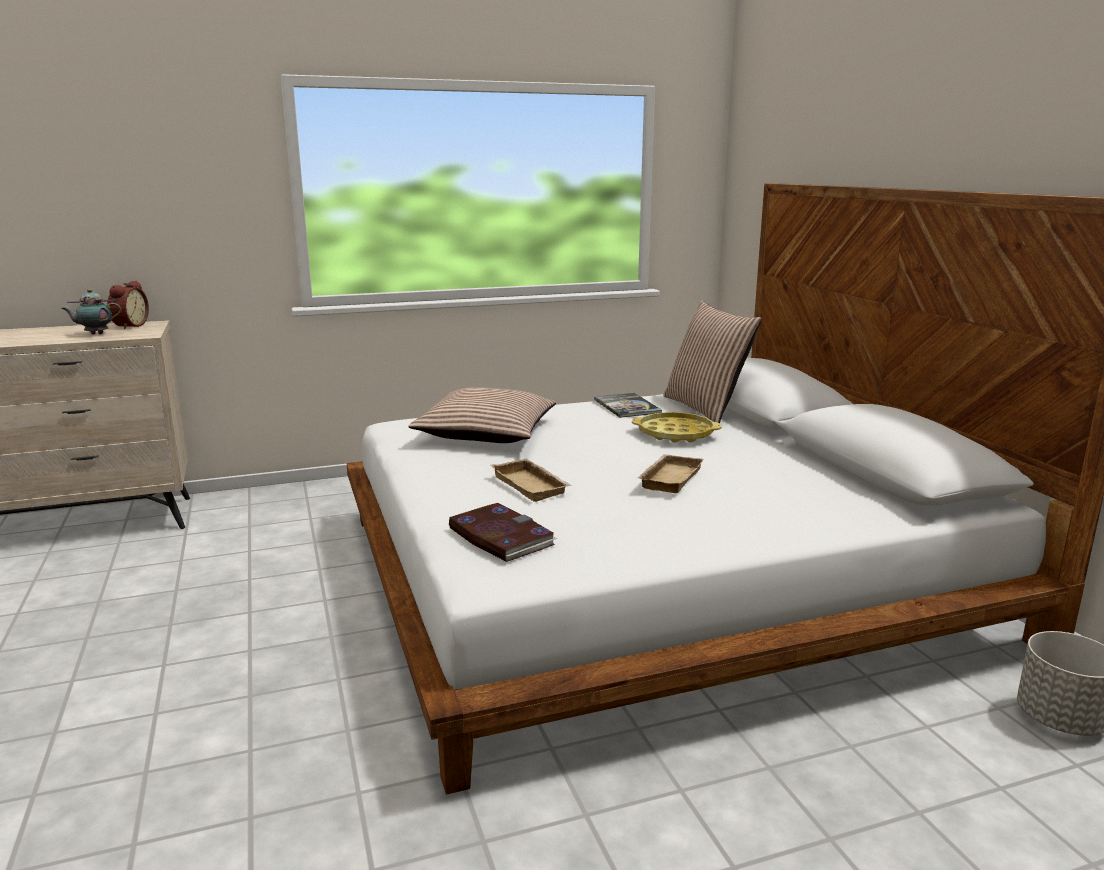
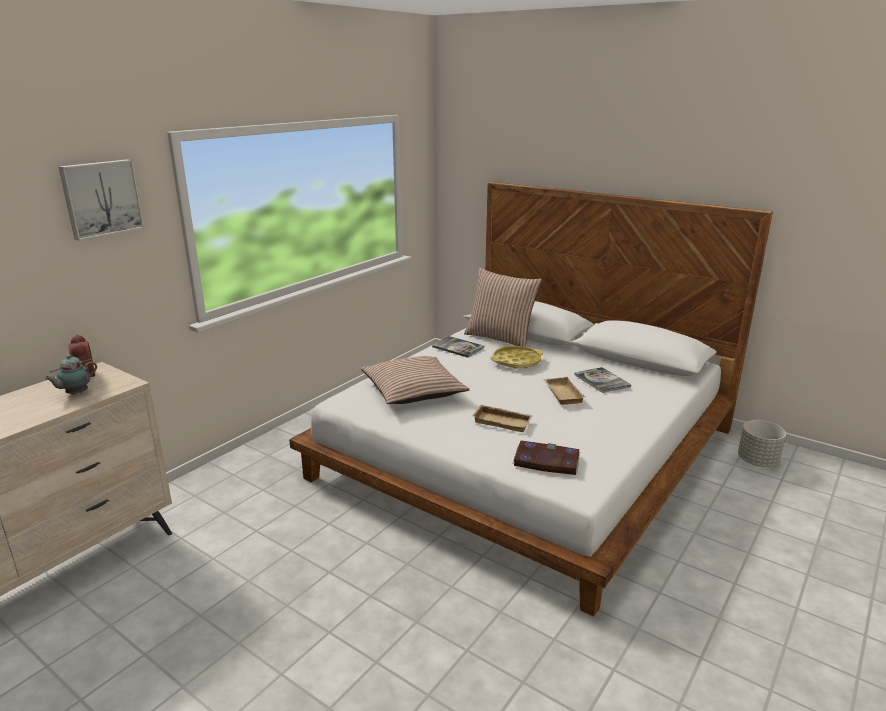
camera: 35 degrees left, 5 degrees up
(188, 140) = (101, 198): none -> picture
(763, 480) = (601, 381): none -> book

